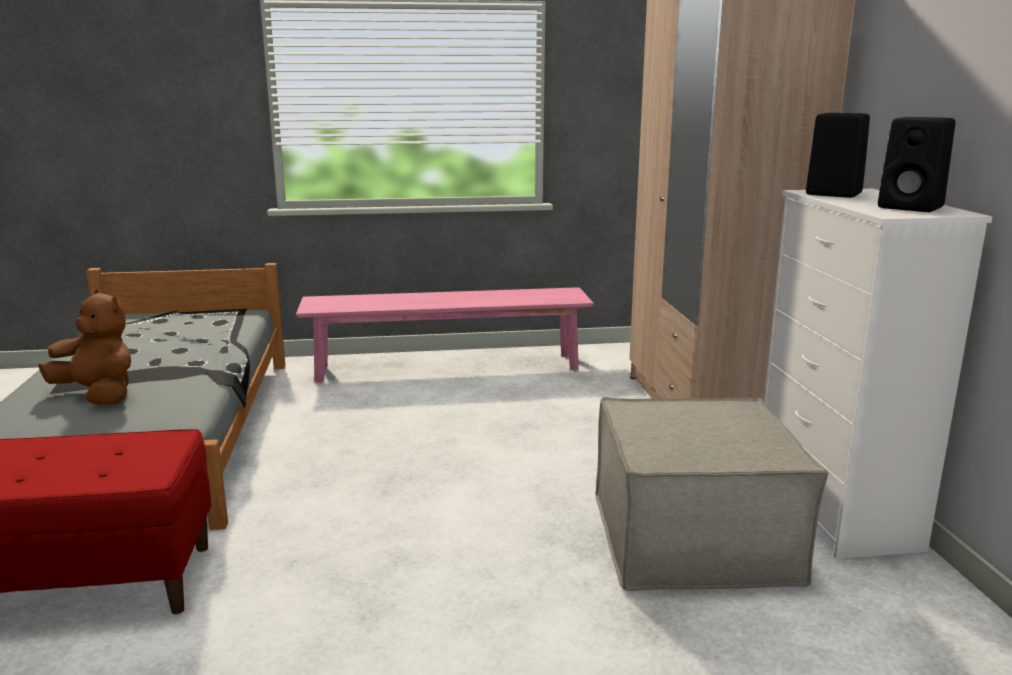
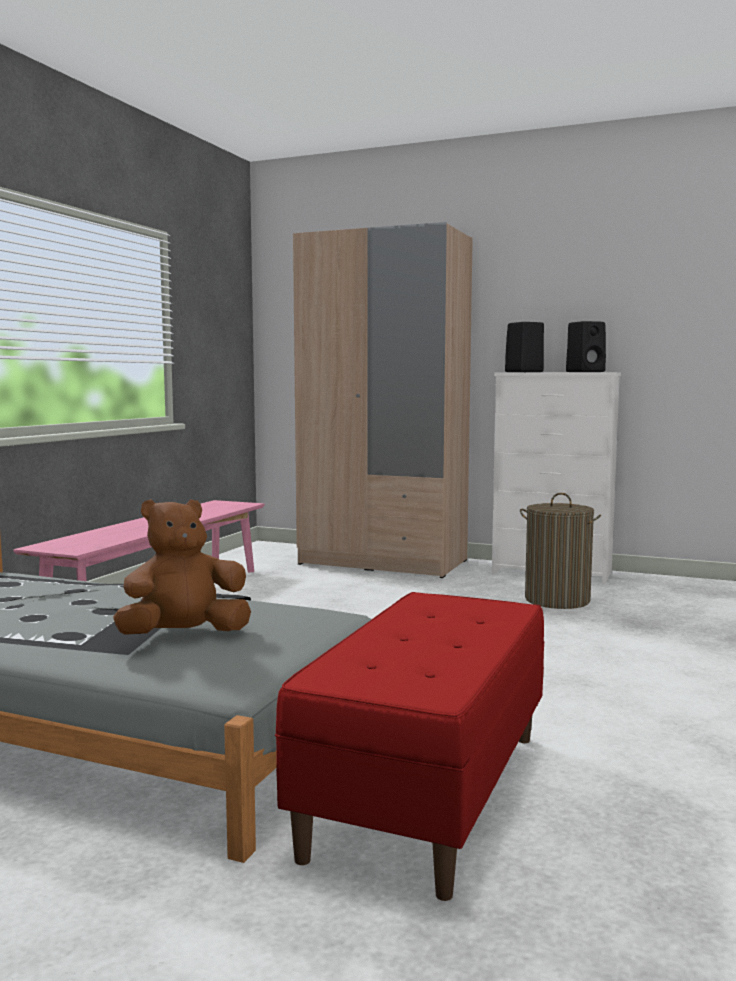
camera: 60 degrees left, 10 degrees down
(692, 538) = (557, 600): beige ottoman -> laundry basket

